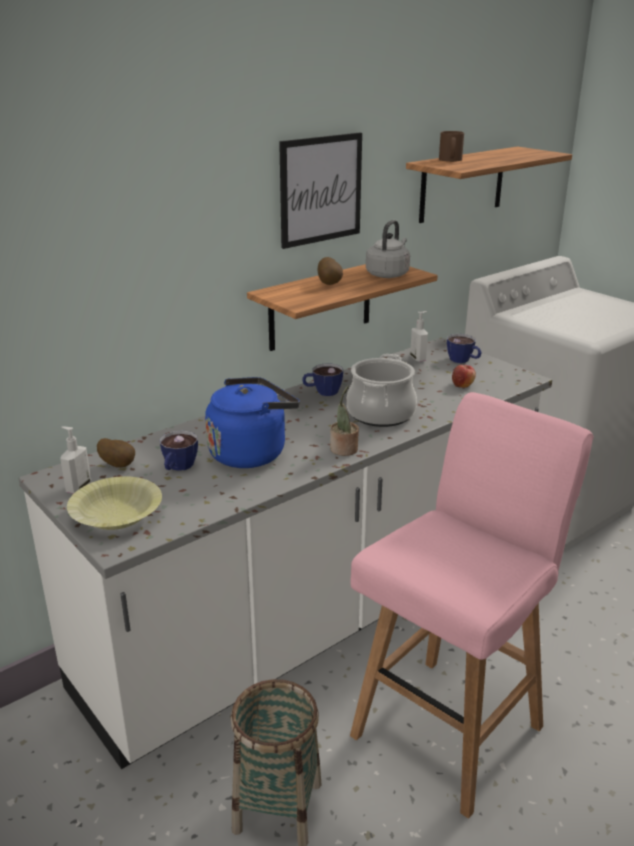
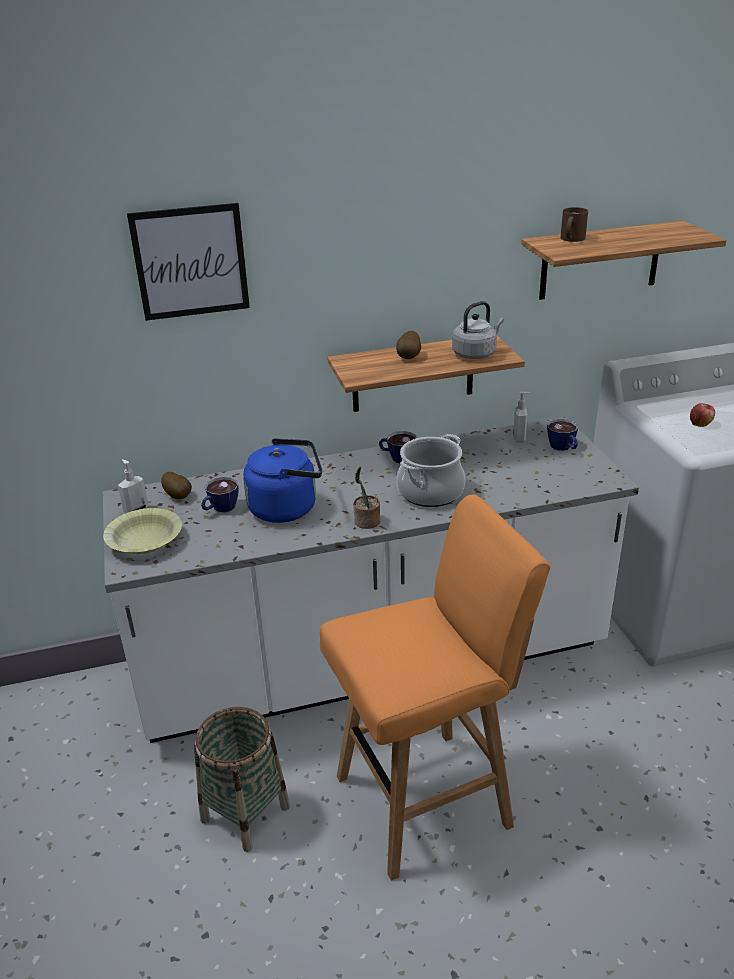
camera: 25 degrees right, 5 degrees up
(320, 189) = (412, 264): picture -> picture (190, 262)
(450, 728) = (427, 799): pink stool -> orange stool
(462, 385) = (537, 475): apple -> apple (700, 423)

